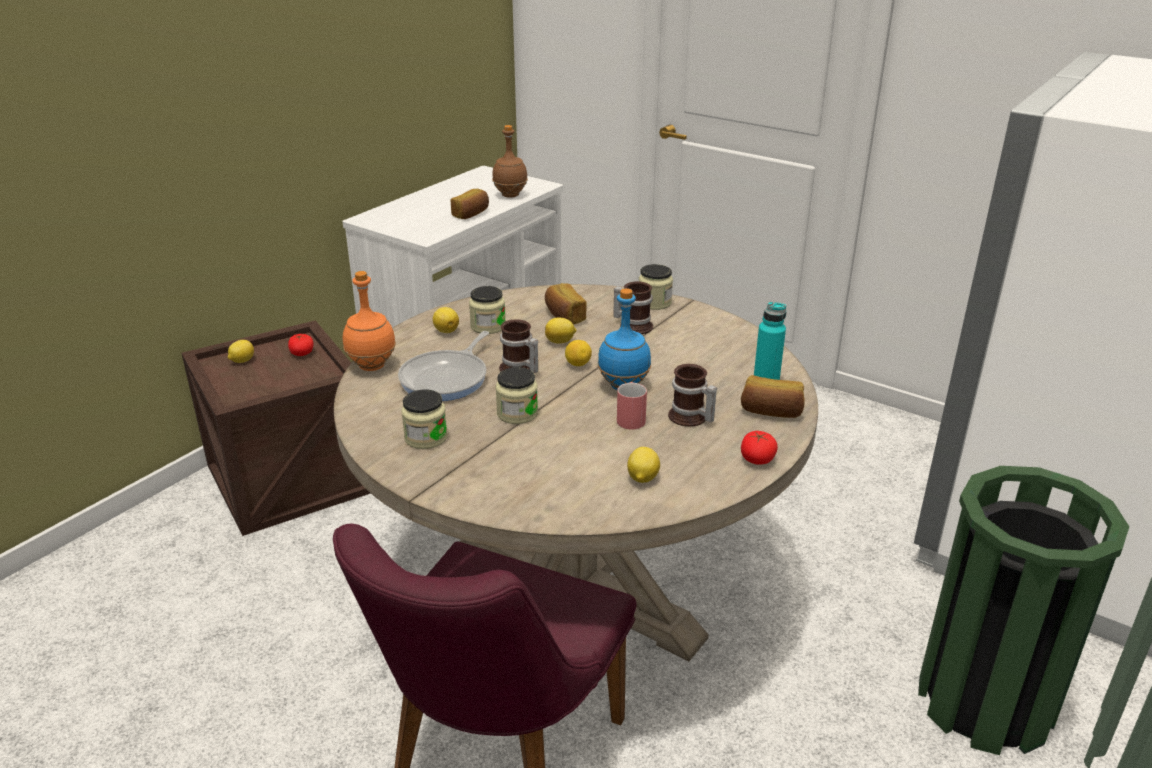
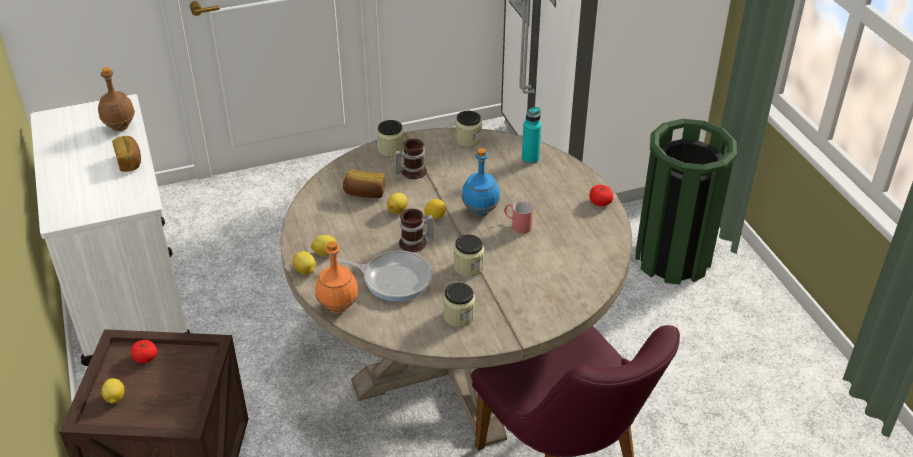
camera: 55 degrees left, 10 degrees up
(447, 379) = (393, 279): frying pan -> frying pan turned 45 degrees counterclockwise
(488, 326) = (340, 232): jar -> jar (468, 139)
(642, 478) = (581, 250): lemon -> lemon (305, 271)
(689, 418) = (539, 204): mug -> none
(771, 411) = (561, 173): bread -> none

